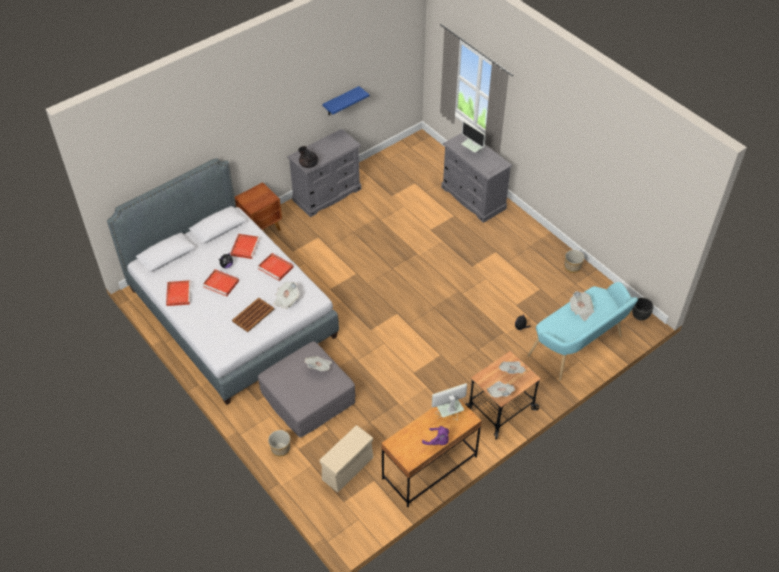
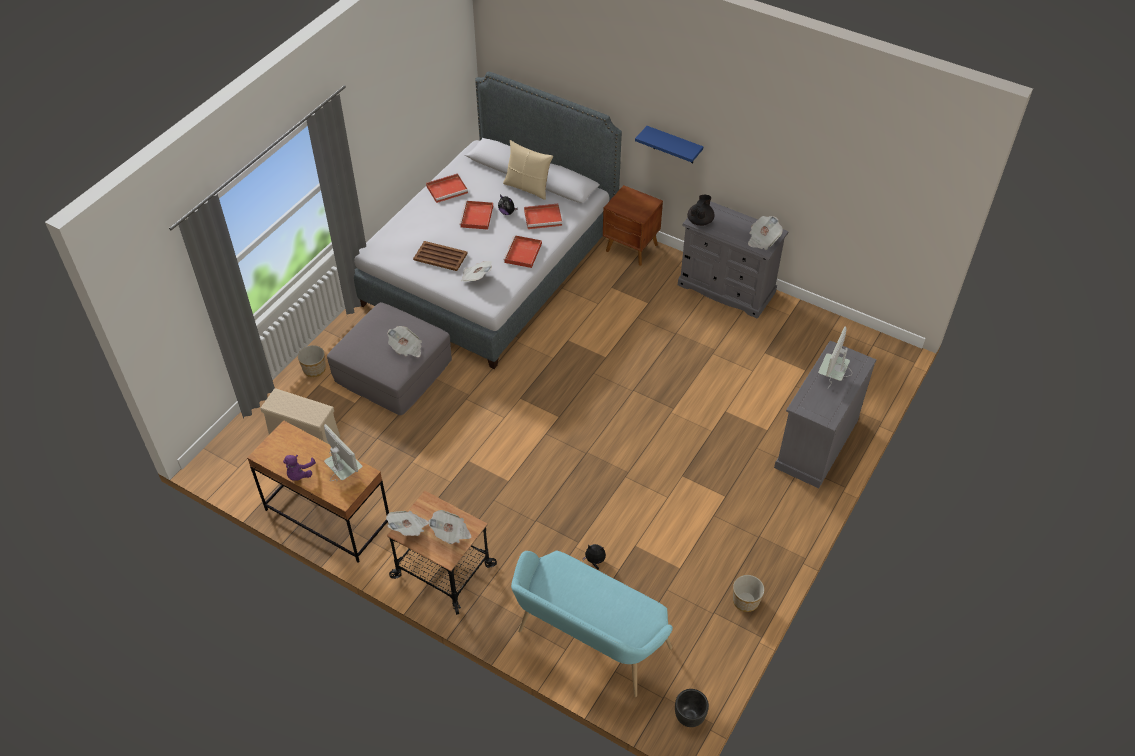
camera: 70 degrees right, 0 degrees up
(206, 247) = (527, 187): none -> beige pillow
(341, 101) = (800, 196): blue shelf -> blue shelf (674, 145)
(581, 310) = (606, 598): newspaper -> newspaper (762, 239)

